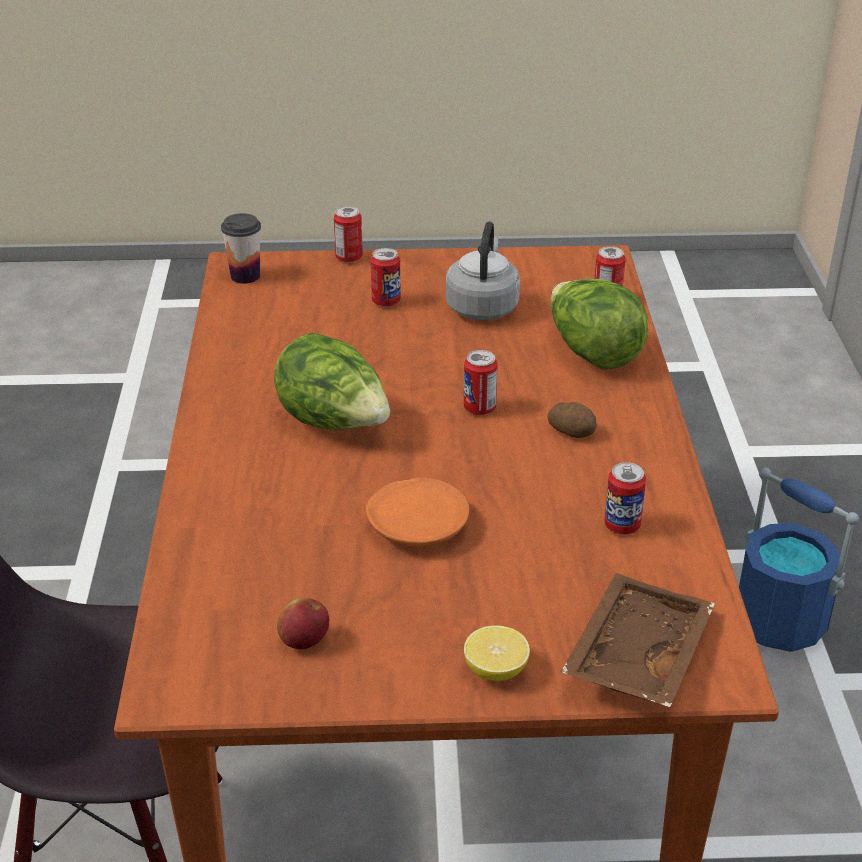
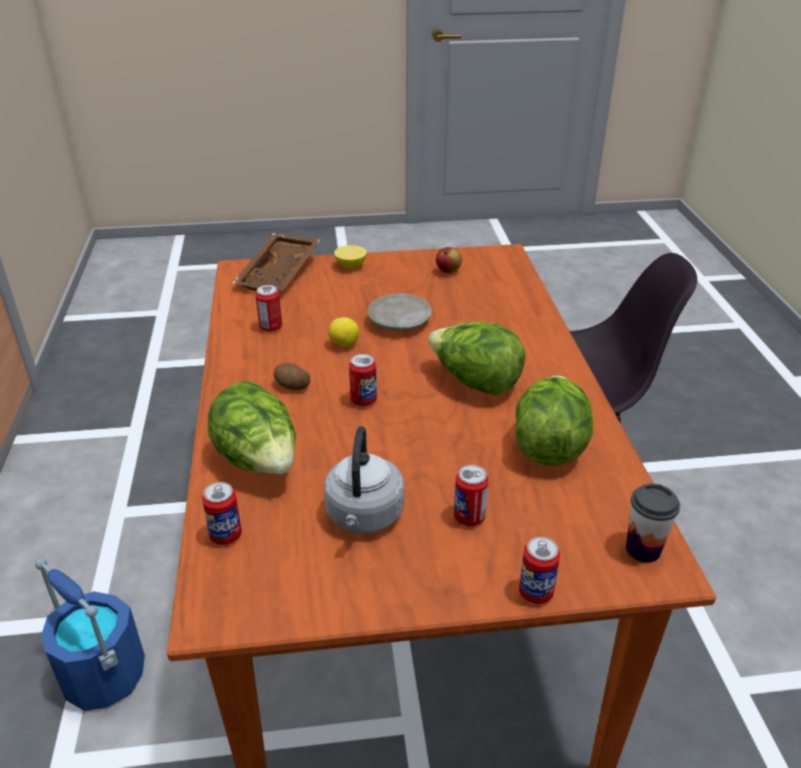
camera: 175 degrees right, 0 degrees up
(280, 353) = (549, 445): none -> lettuce
(418, 525) = (399, 322): orange plate -> beige plate
(505, 488) = (344, 345): none -> lemon

